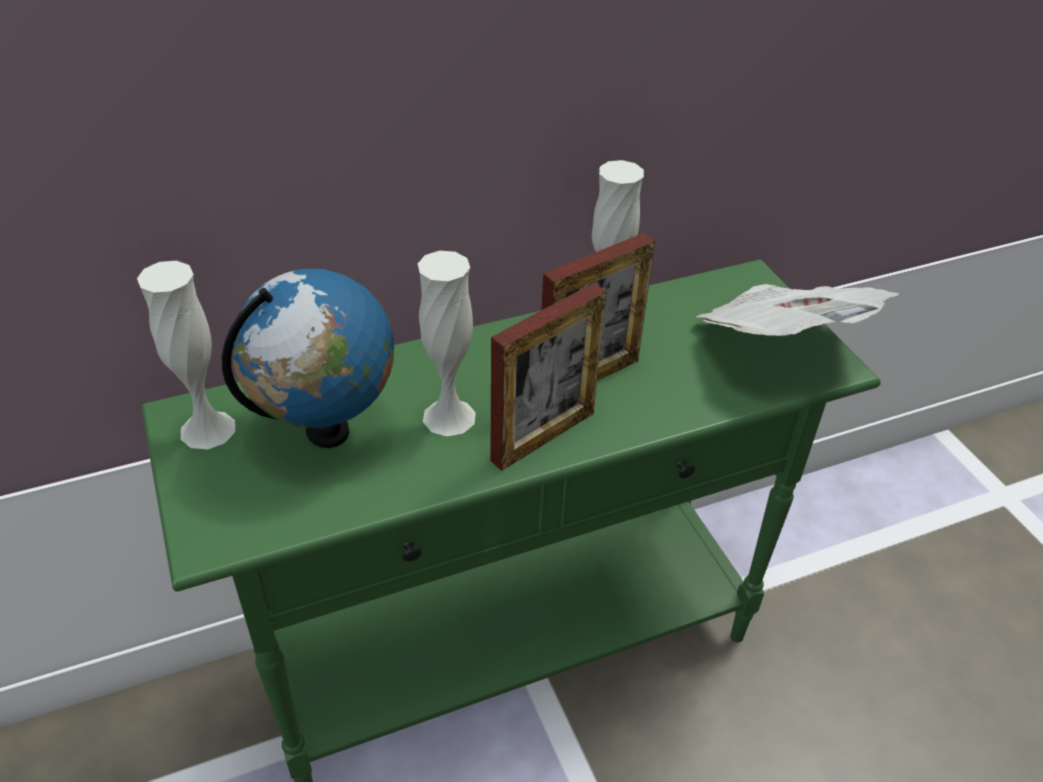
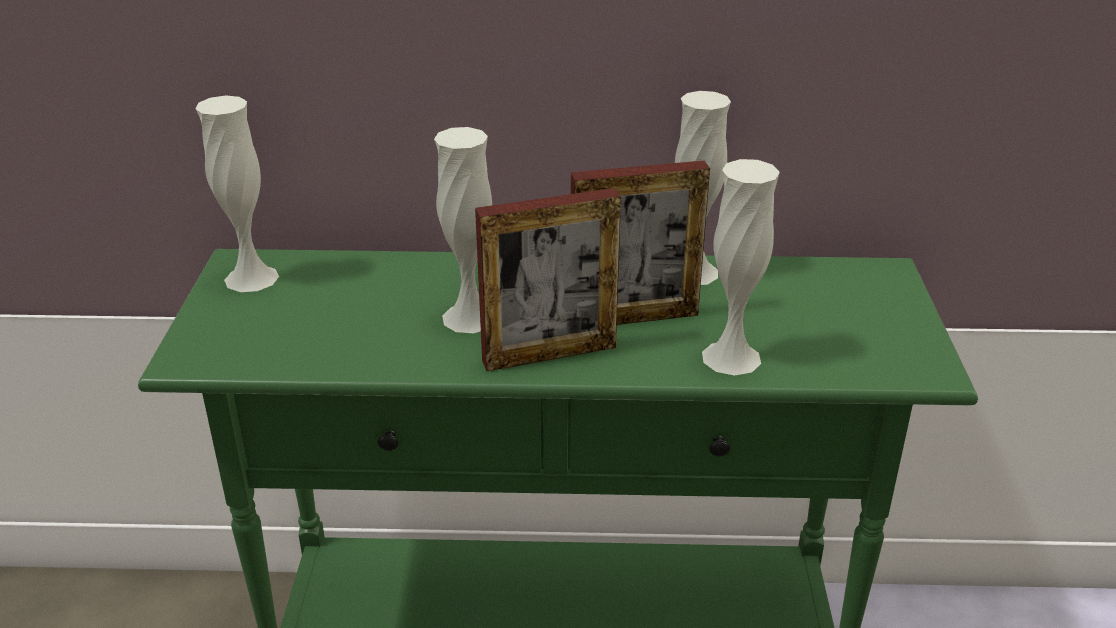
camera: 25 degrees right, 10 degrees down
(327, 431) = (350, 303): globe -> none
(689, 397) = (731, 357): none -> white vase
(781, 342) = (876, 334): newspaper -> none

